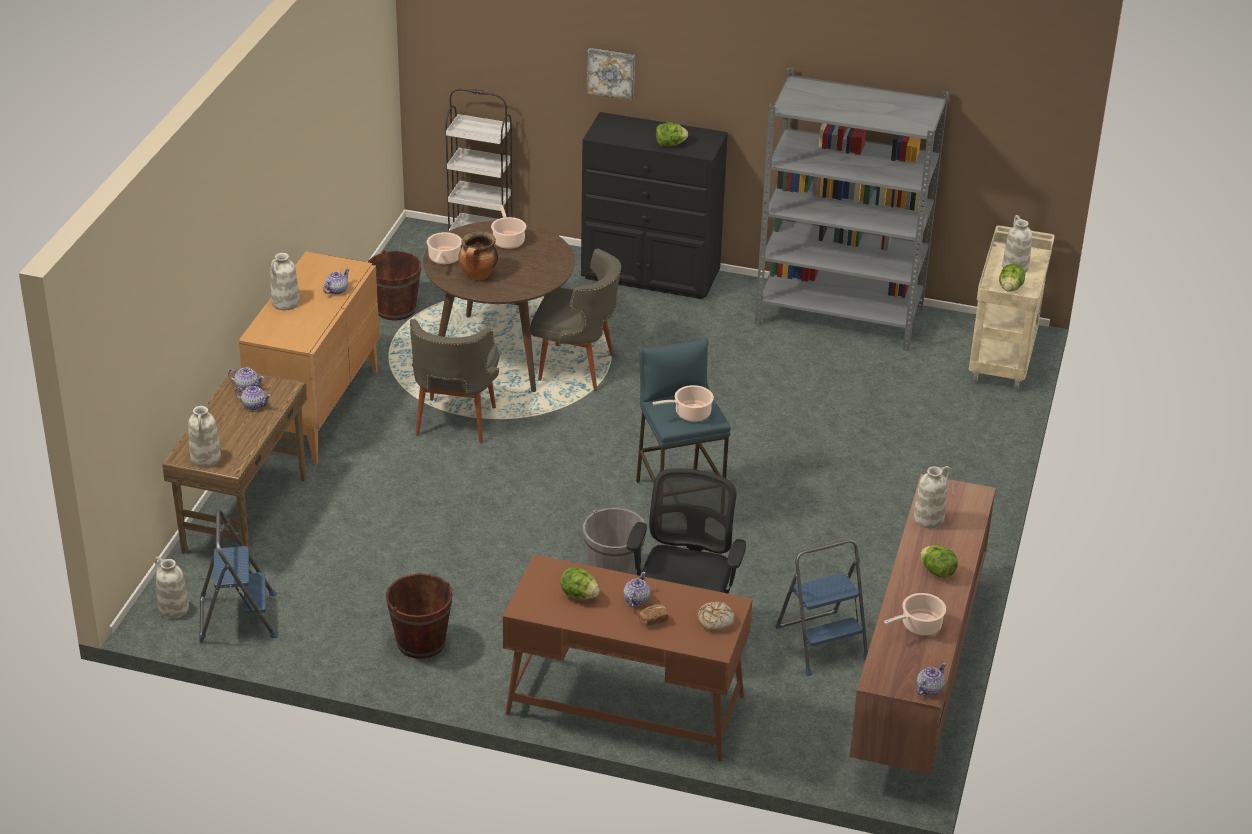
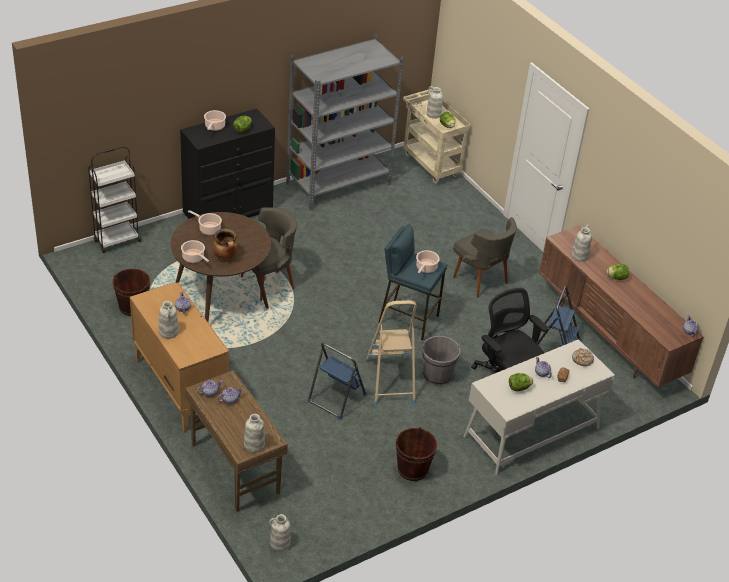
camera: 50 degrees left, 5 degrees up
(234, 617) = (314, 524): blue step ladder -> blue step ladder (335, 398)
(456, 421) = (256, 347): grey chair -> grey chair (480, 280)
(549, 543) = (390, 379): none -> beige step ladder
(611, 73) = (185, 102): picture -> none
(625, 704) = (531, 432): brown desk -> white desk
(919, 626) = (646, 306): cooking pot -> cooking pot (214, 127)

